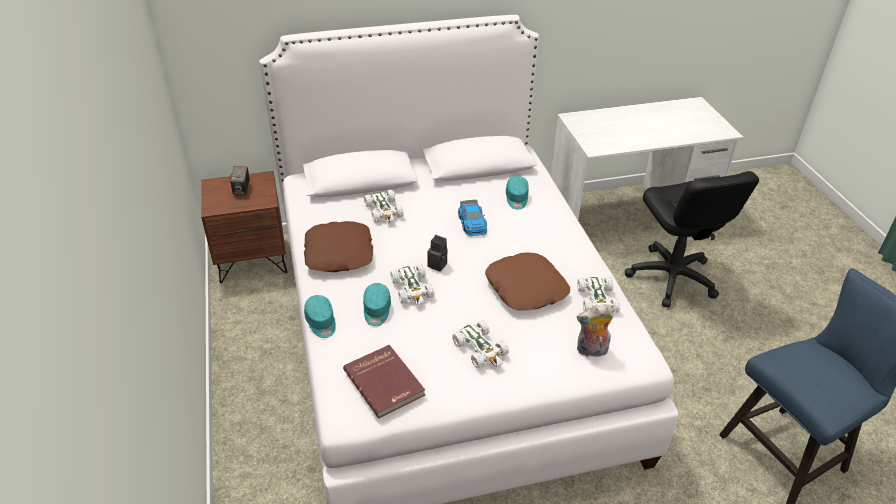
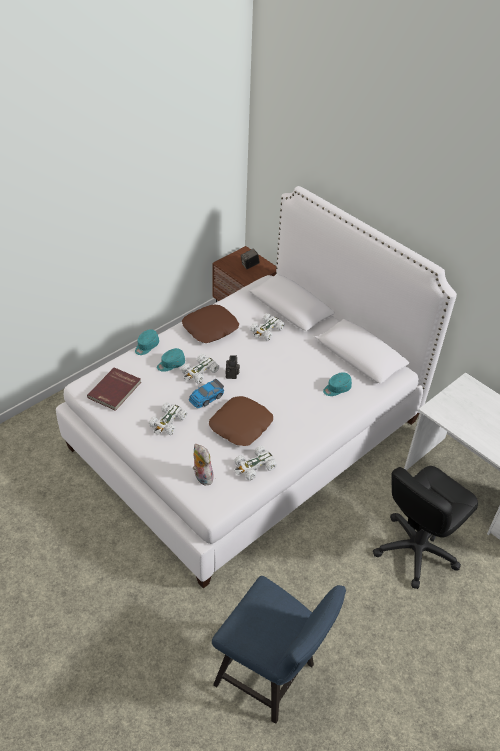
camera: 60 degrees right, 5 degrees up
(472, 224) = (288, 376): toy car -> toy car (206, 397)

